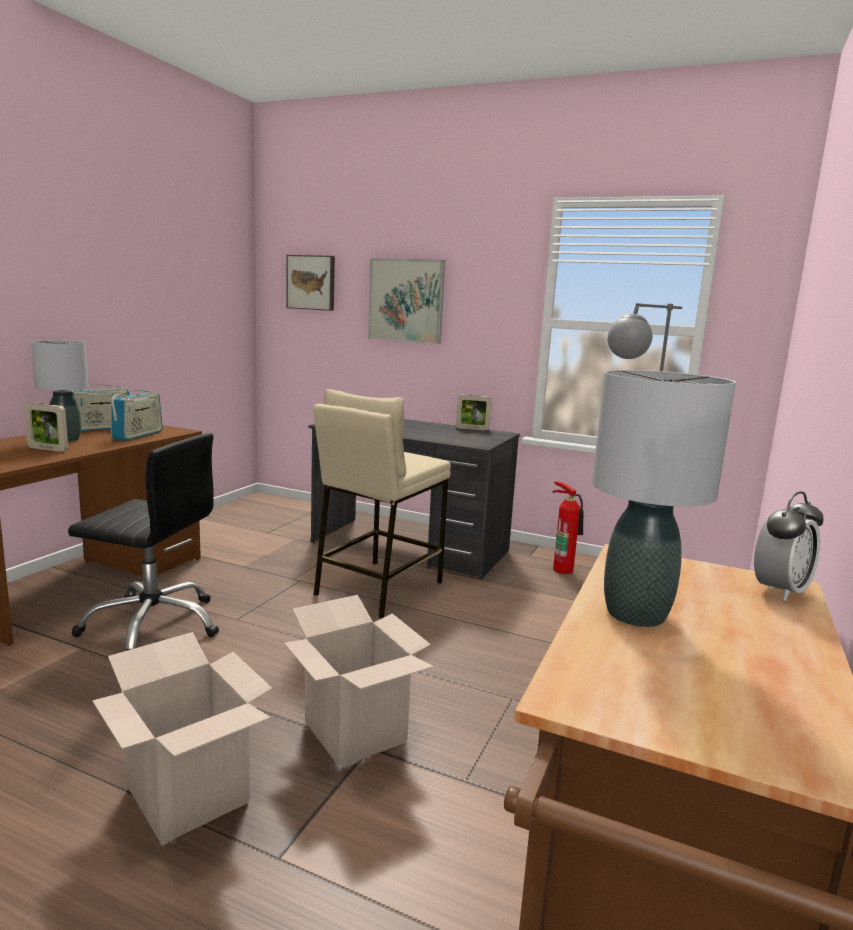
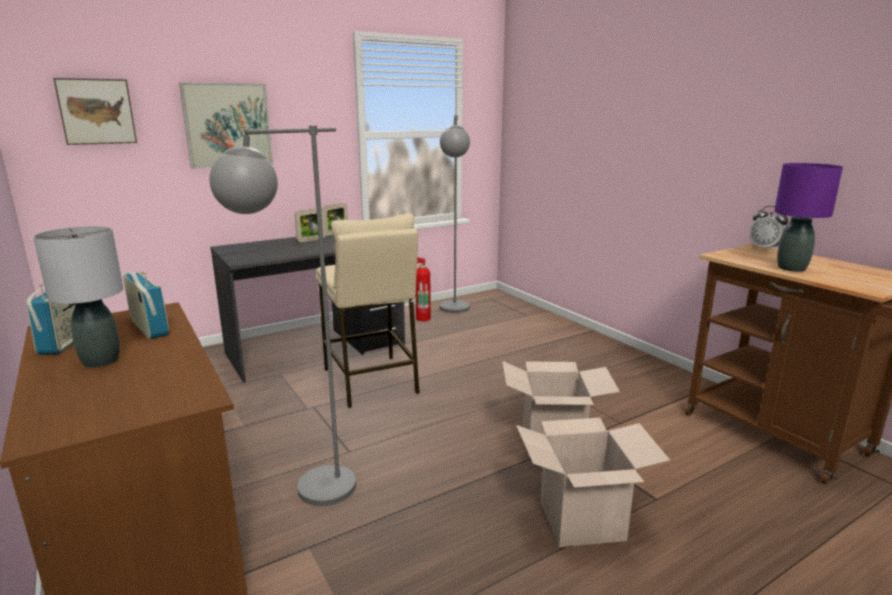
camera: 55 degrees left, 5 degrees up
(47, 449) = (143, 373): picture frame -> picture frame (311, 240)
(153, 625) = (308, 496): black office chair -> grey floor lamp
(635, 614) = (792, 268): grey table lamp -> purple table lamp
(780, 591) = (765, 248): alarm clock -> alarm clock turned 150 degrees clockwise

